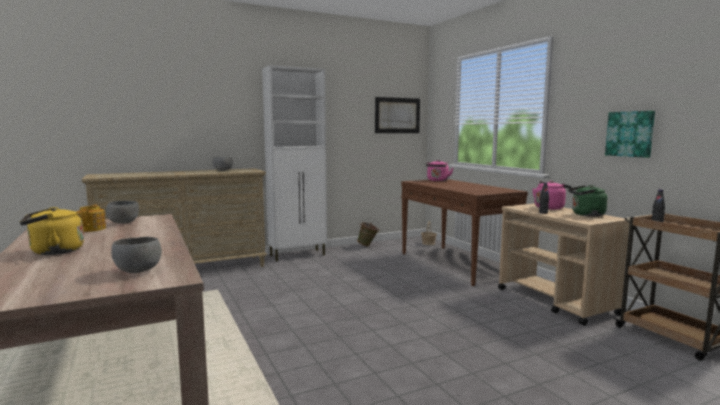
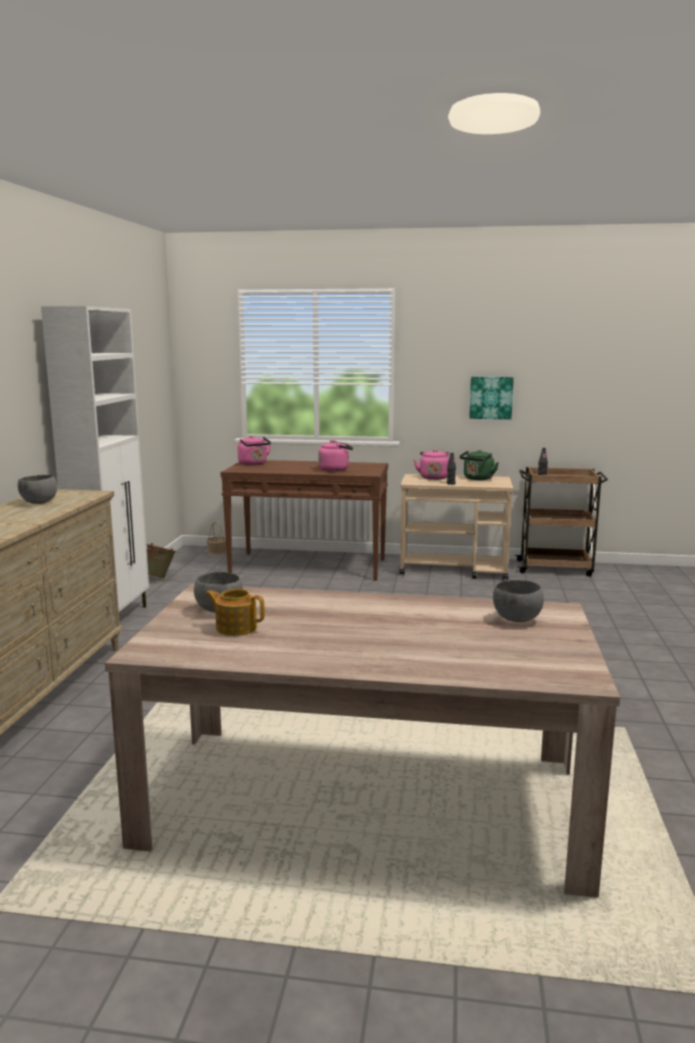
camera: 55 degrees left, 5 degrees up
(54, 251) = (368, 650): yellow kettle -> none
(397, 115) = (153, 372): picture -> none
(468, 189) = (335, 469): none -> pink kettle

